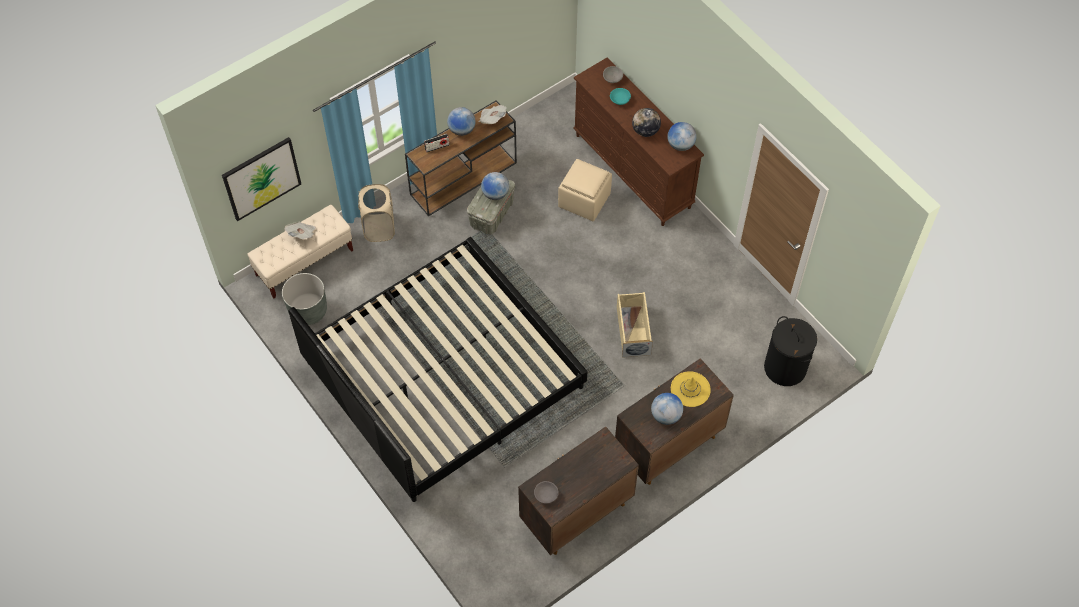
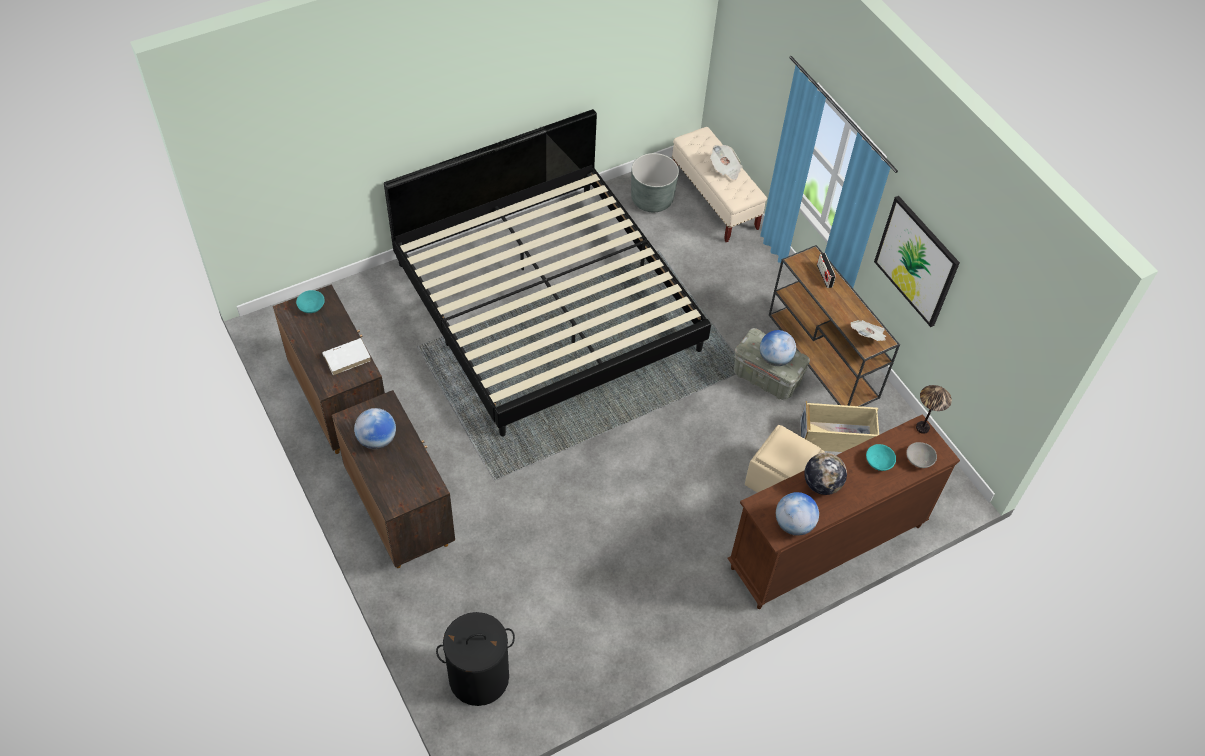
camera: 95 degrees right, 5 degrees down
(261, 178) = (747, 71): picture -> picture (916, 261)
(379, 228) = (755, 268): beige laundry basket -> none
(462, 130) = (851, 303): globe -> none
(546, 495) = (311, 307): grey bowl -> turquoise bowl
(585, 77) = (922, 427): none -> table lamp
(593, 455) = (347, 357): none -> white book
(632, 330) = (571, 503): beige storage box -> beige storage box (837, 437)
(690, 389) = (406, 473): yellow hat -> none

